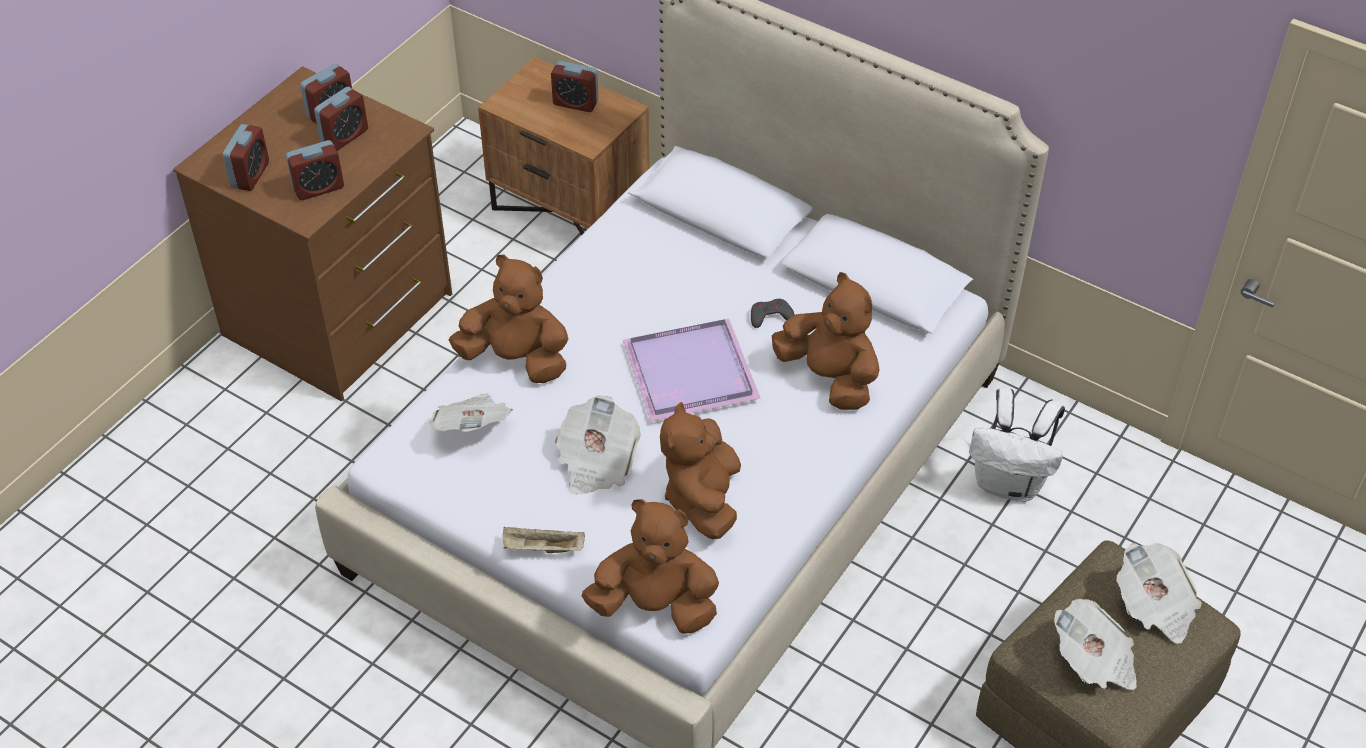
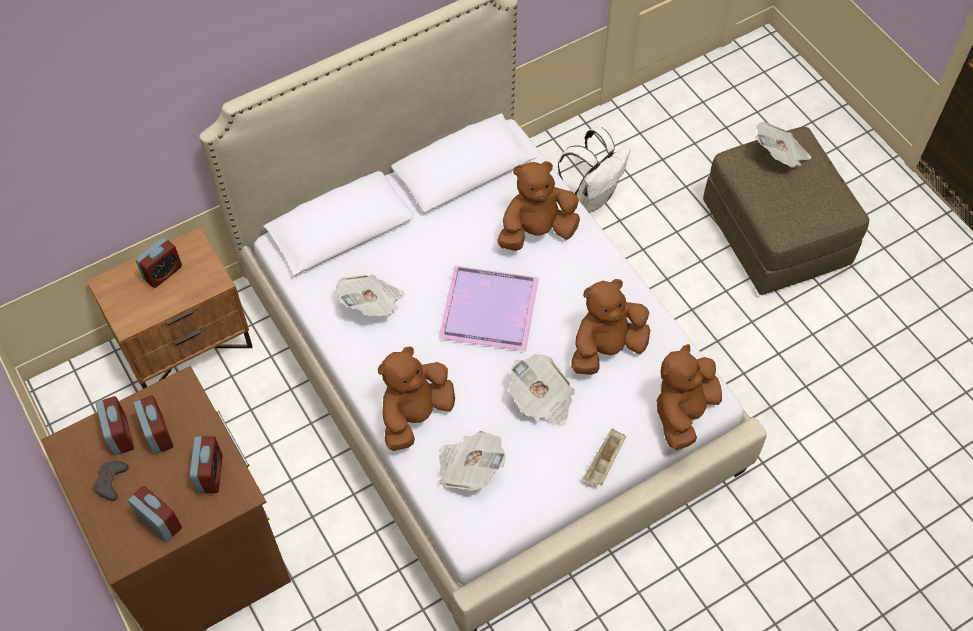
camera: 65 degrees left, 10 degrees up
(703, 499) = (606, 348): brown plush toy -> brown plush toy turned 120 degrees clockwise
(770, 316) = (461, 241): grey game controller -> grey game controller (111, 481)
(1093, 661) = (806, 203): newspaper -> newspaper (372, 304)

